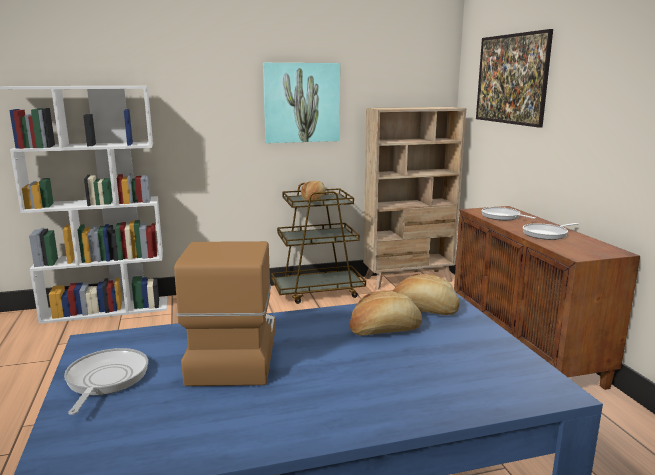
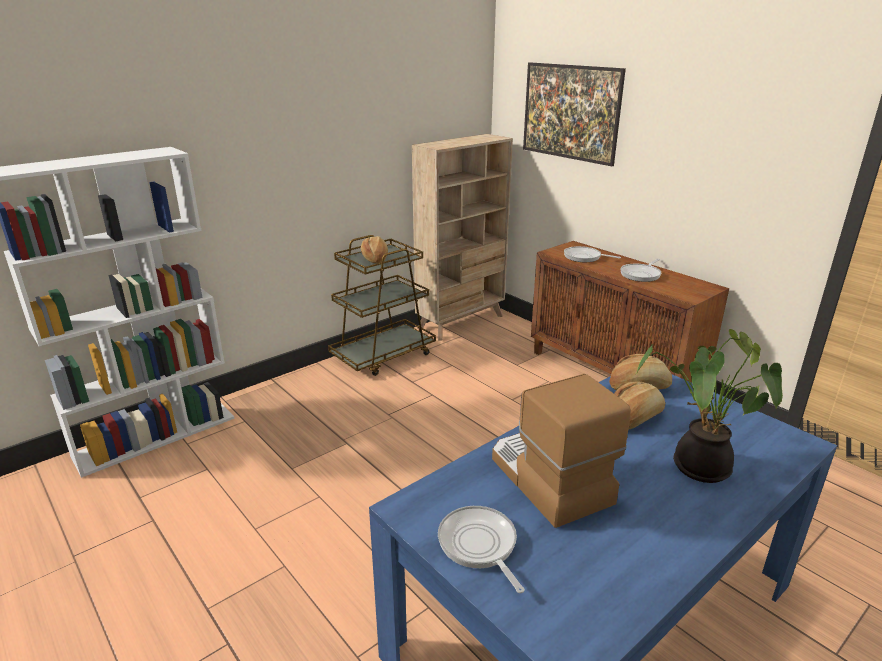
camera: 25 degrees left, 10 degrees up
(302, 103) = (346, 146): picture -> none
(392, 379) = (695, 467): none -> potted plant

